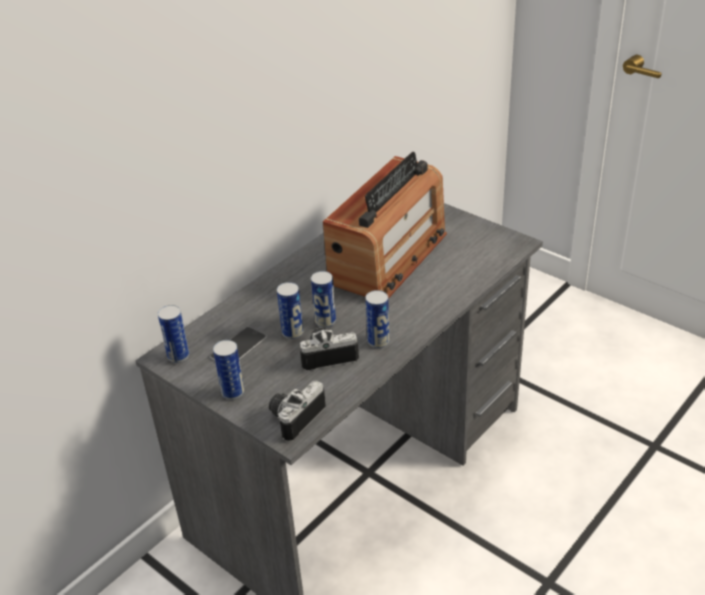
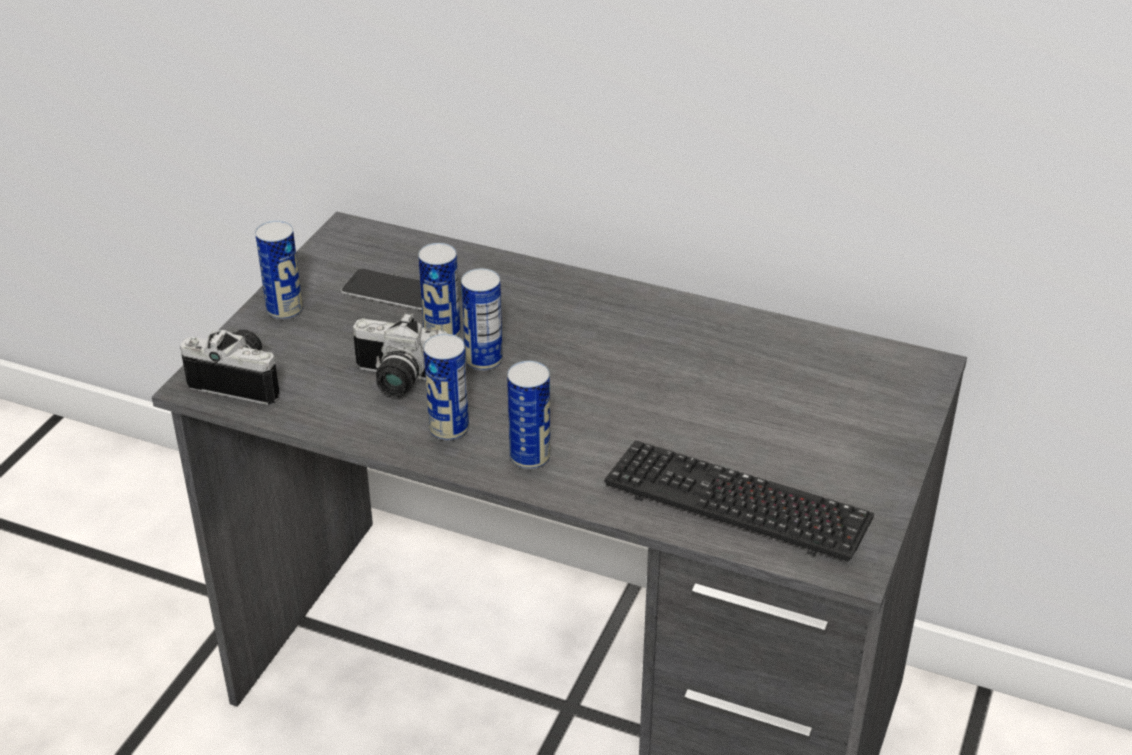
camera: 70 degrees right, 0 degrees up
(178, 356) = (353, 243): can -> can (530, 457)
(328, 355) = (397, 381): camera -> camera turned 135 degrees clockwise
(388, 258) = (702, 395): radio -> none
(470, 263) = (737, 504): none -> keyboard

